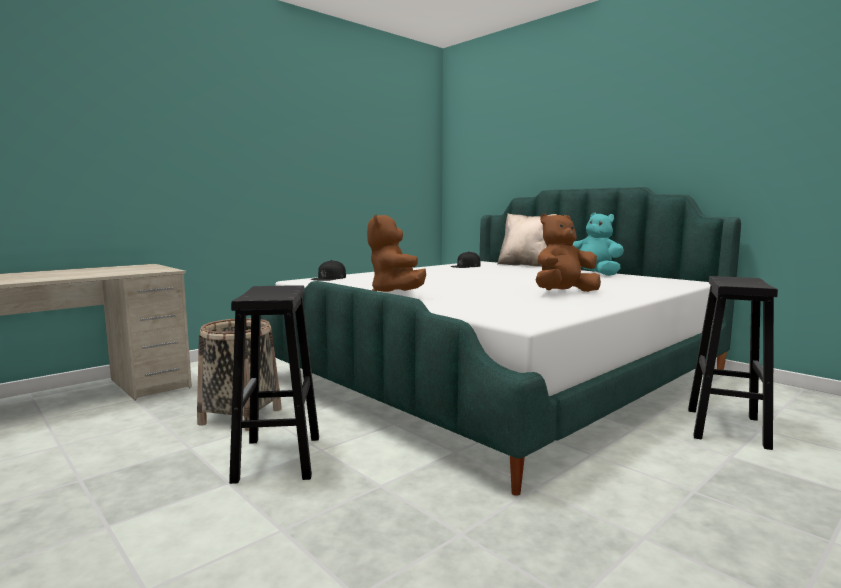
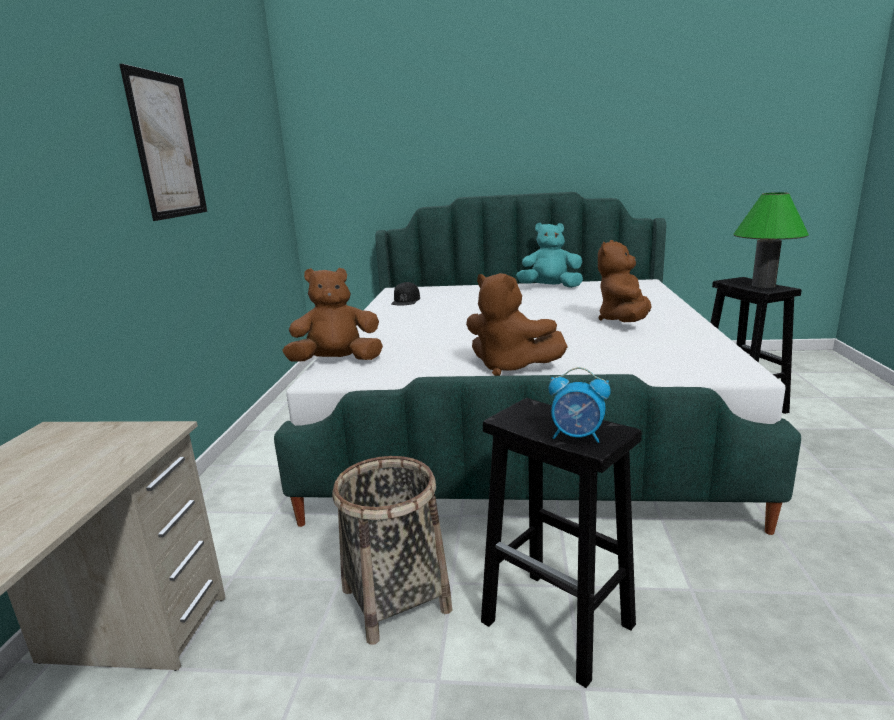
camera: 40 degrees left, 10 degrees up
(257, 295) = (577, 437): none -> alarm clock
(303, 139) = (167, 146): none -> picture
(329, 278) = (337, 362): black cap -> brown plush toy
(526, 265) = (455, 286): beige pillow -> none
(747, 283) = (763, 285): none -> green table lamp

